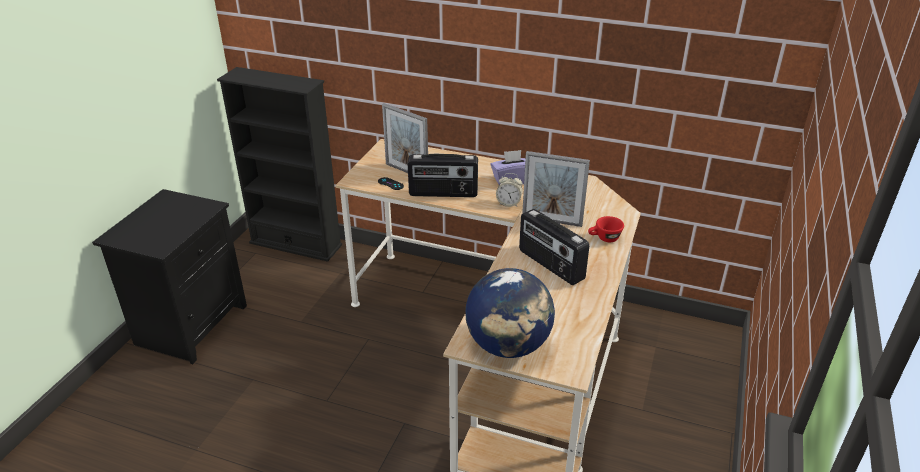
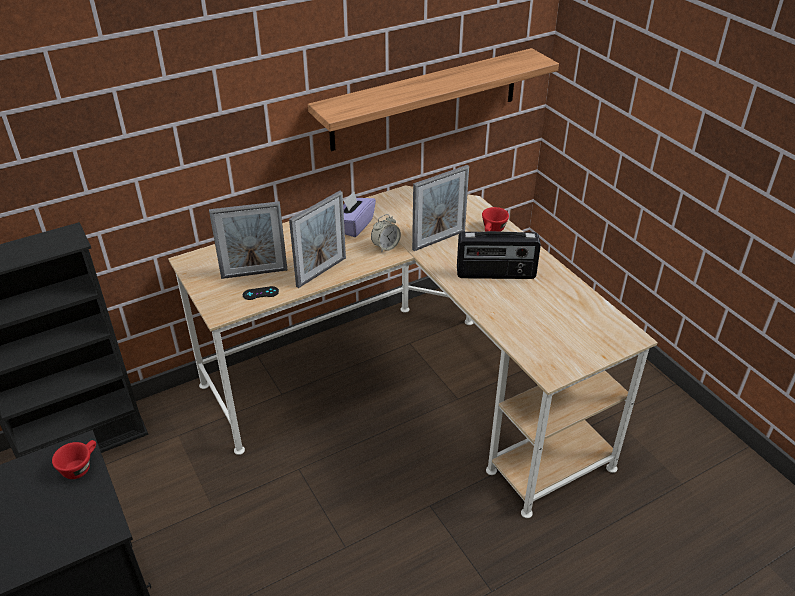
camera: 50 degrees left, 5 degrees up
(197, 215) = (80, 466): none -> red cup
(443, 193) = (321, 272): radio -> picture frame
(508, 346) = (573, 351): globe -> none
(633, 102) = (426, 99): none -> shelf

